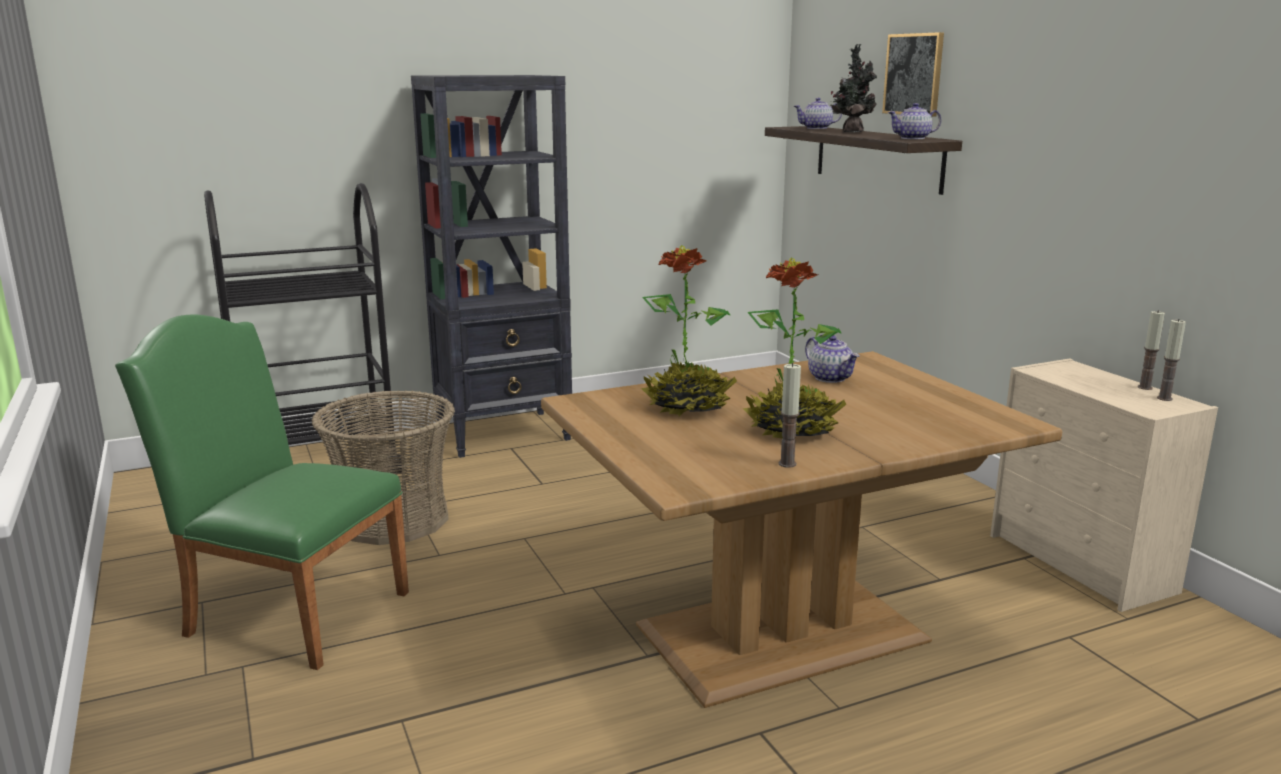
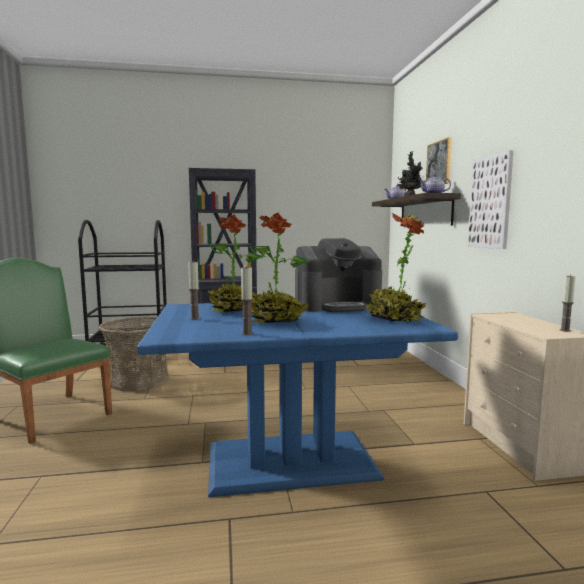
camera: 15 degrees right, 10 degrees down
(779, 632) = (289, 460): brown dining table -> blue dining table
(831, 378) = (337, 305): teapot -> coffee machine
(952, 406) = (394, 319): none -> potted plant
(1024, 170) = (490, 202): none -> picture
(1145, 387) = (555, 325): candle -> candle (195, 318)

